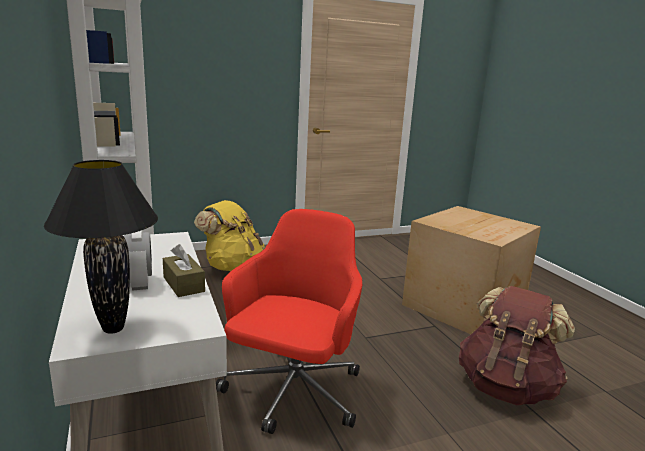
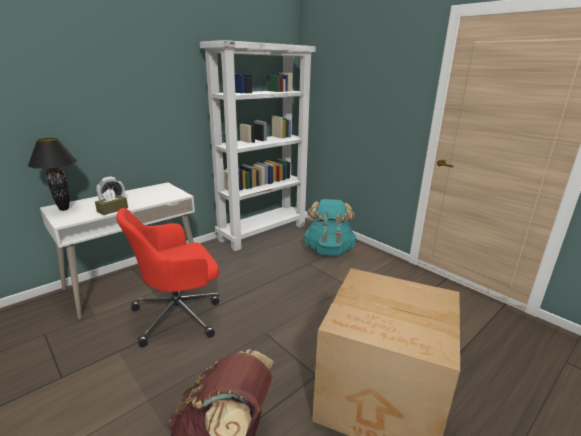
camera: 70 degrees right, 5 degrees up
(232, 266) = (329, 250): yellow backpack -> turquoise backpack
(292, 393) = (179, 315): red office chair -> red office chair turned 150 degrees clockwise

